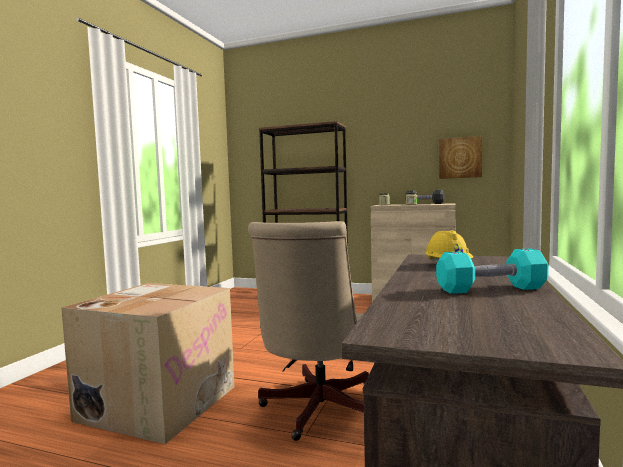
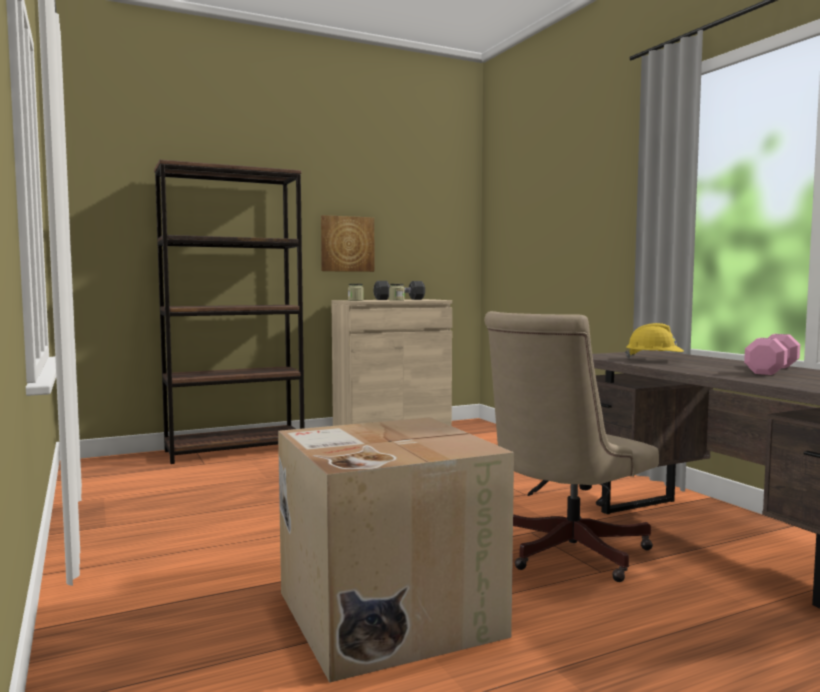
camera: 45 degrees left, 0 degrees up
(316, 412) = (563, 552): beige office chair -> beige office chair turned 75 degrees clockwise
(460, 157) = (431, 241): picture -> picture (347, 244)
(491, 289) = (772, 370): turquoise dumbbell -> pink dumbbell

